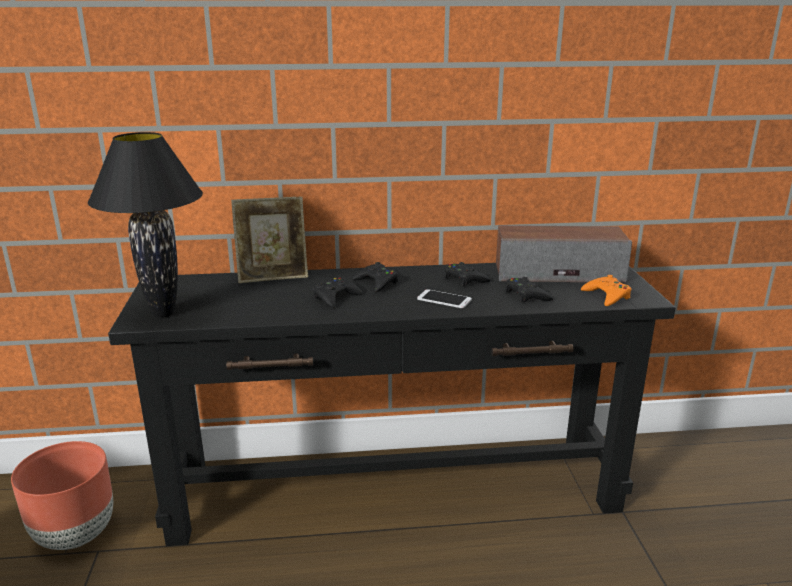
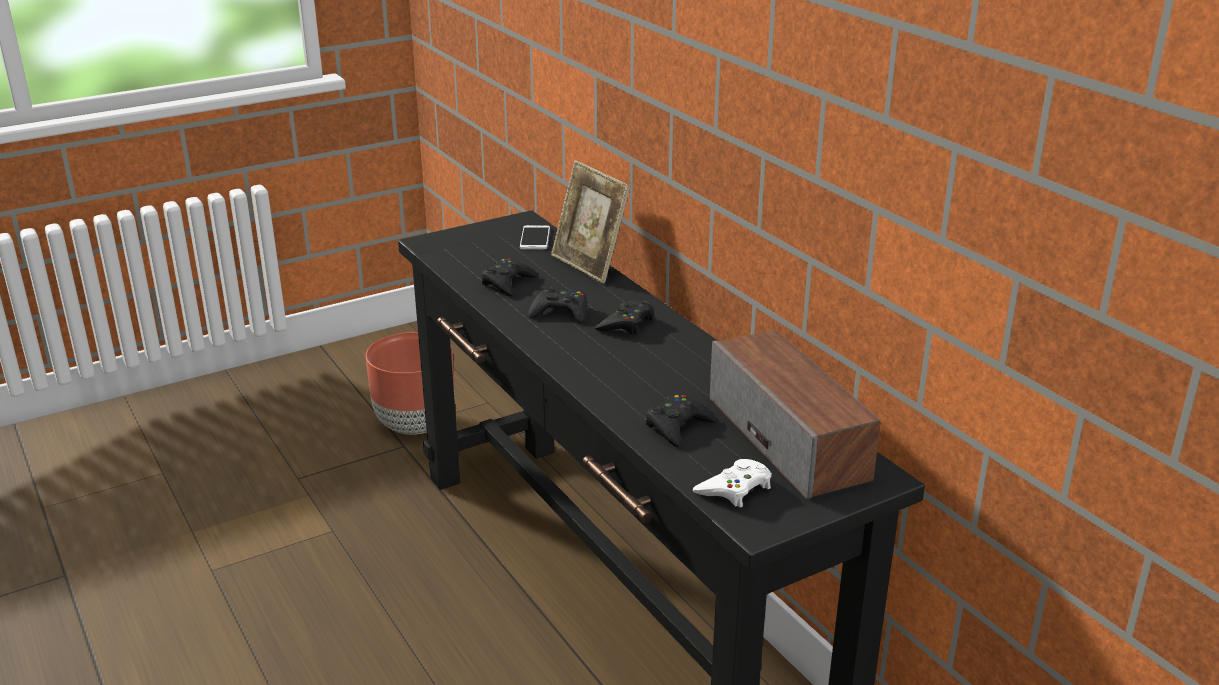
camera: 65 degrees right, 5 degrees up
(163, 314) = (450, 247): black table lamp -> none
(444, 299) = (612, 374): phone -> phone (535, 238)
(464, 279) = (691, 374): black game controller -> black game controller (507, 283)
(607, 296) = (735, 489): orange game controller -> white game controller

